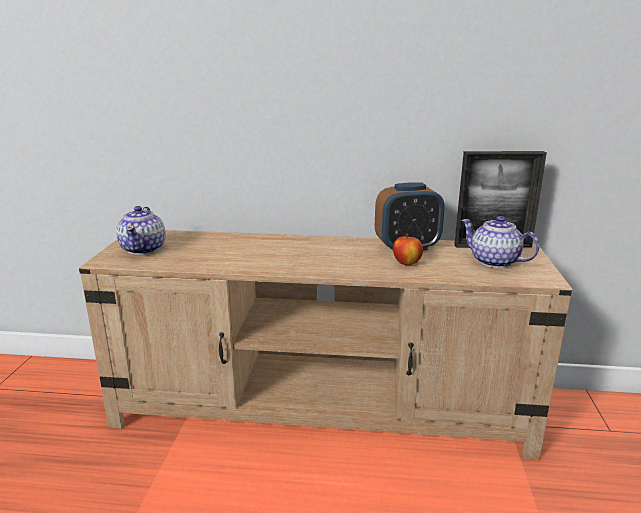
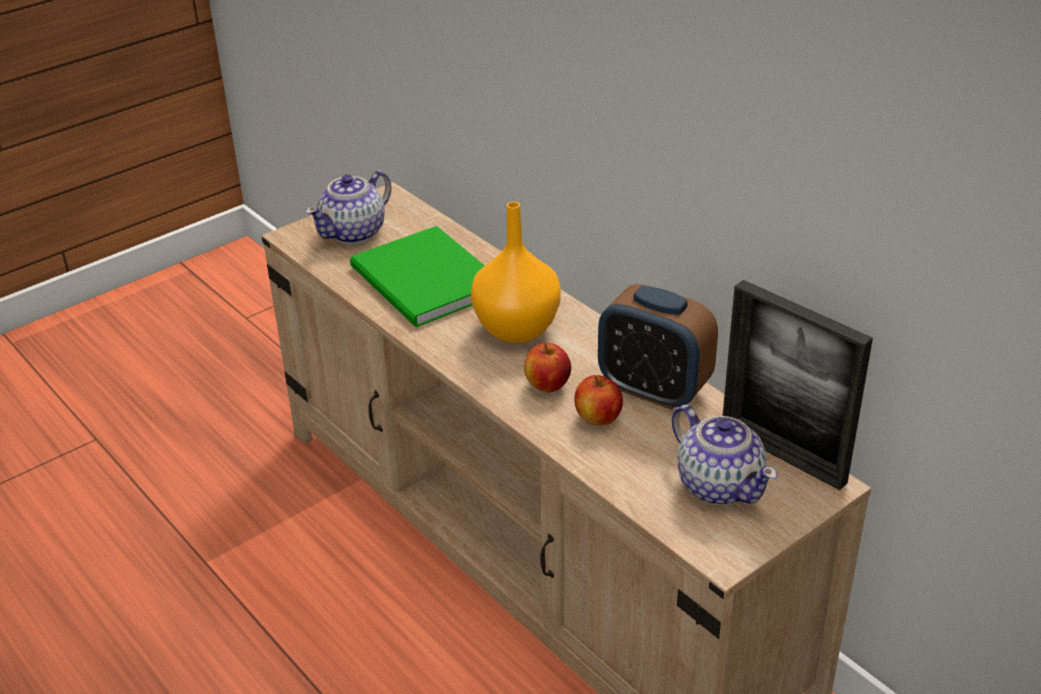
camera: 45 degrees right, 15 degrees up
(225, 252) = (425, 283): none -> green book
(306, 251) = (515, 329): none -> orange vase
(362, 262) = (547, 385): none -> apple
(495, 262) = (719, 484): teapot -> teapot turned 150 degrees clockwise

